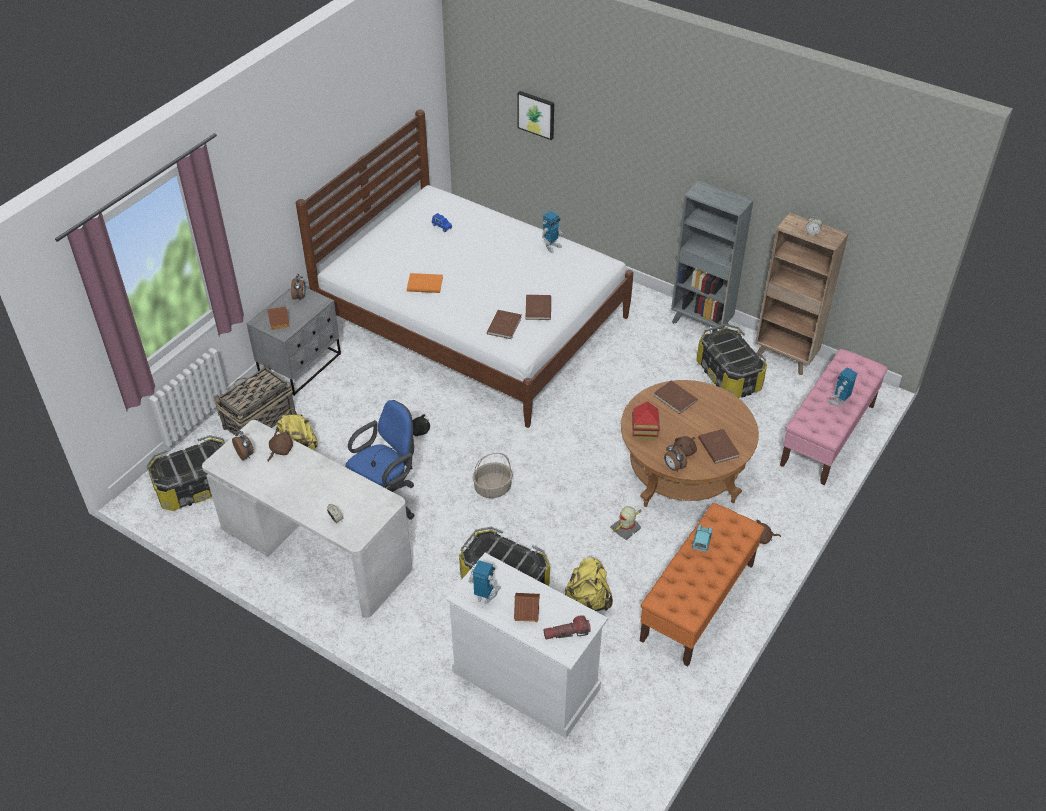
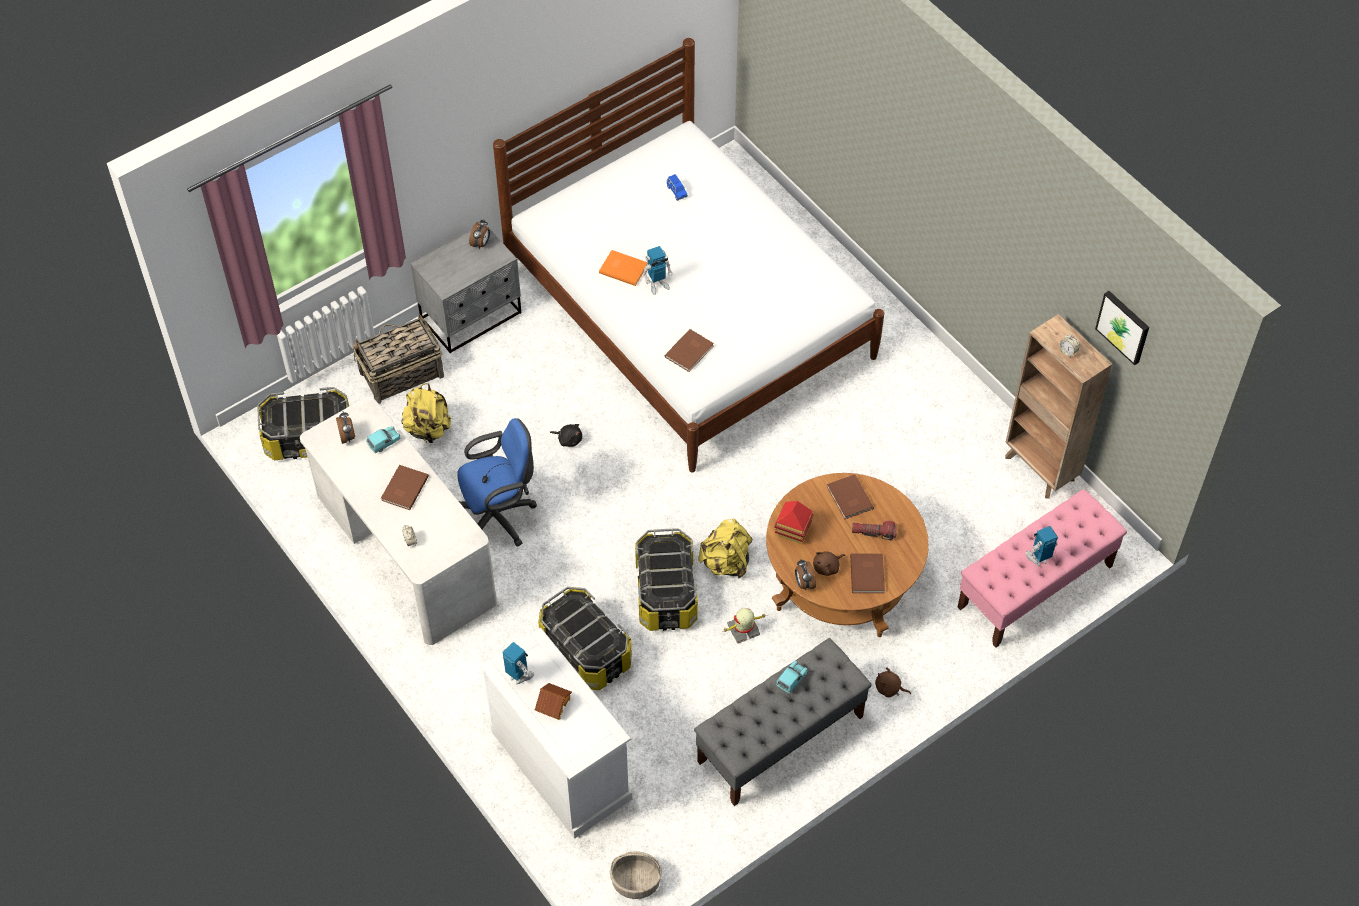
camera: 20 degrees right, 10 degrees up
(279, 322) = (446, 272): toy house -> none
(280, 451) = (384, 443): brown plush toy -> turquoise toy car
(492, 488) = (620, 536): basket -> basket (635, 882)
(536, 114) = (824, 84): picture -> picture (1124, 326)
(537, 309) = (736, 339): brown book -> brown book (403, 488)
(551, 246) = (793, 256): toy robot -> toy robot (657, 285)
(566, 633) = (582, 741): flashlight -> flashlight (873, 533)
(588, 601) = (663, 700): yellow backpack -> yellow backpack (726, 562)
(697, 602) = (780, 739): orange bench -> grey bench
(701, 324) = (961, 393): grey bookcase -> none
(729, 375) = (959, 474): storage box -> storage box (667, 593)

